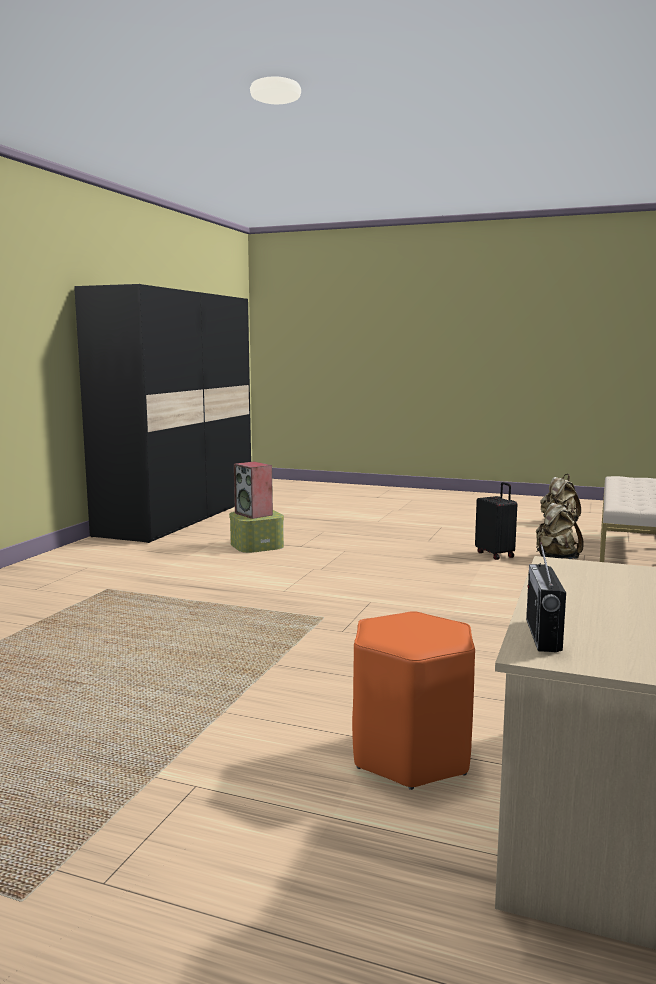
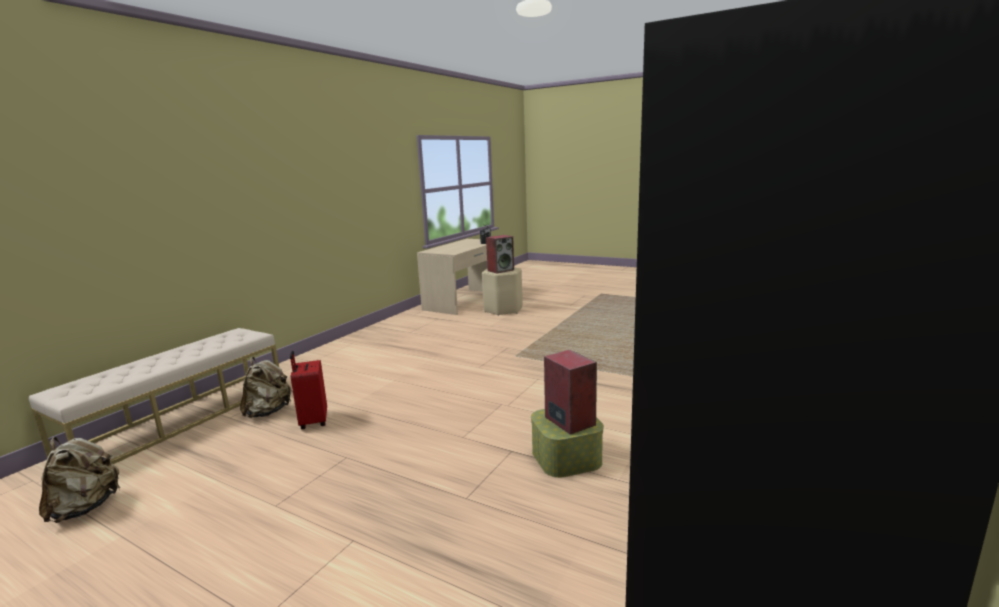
camera: 170 degrees left, 5 degrees up
(411, 624) = (501, 270): none -> speaker
(411, 754) = (503, 310): orange stool -> beige stool
(495, 554) = (313, 421): black suitcase -> red suitcase

